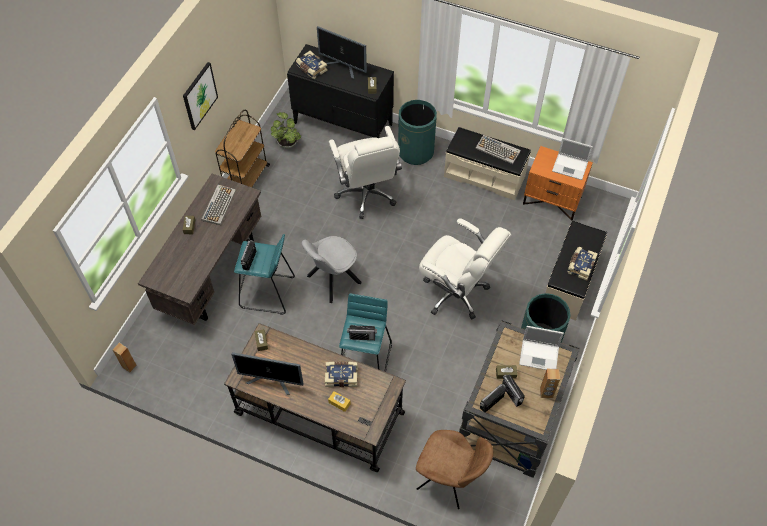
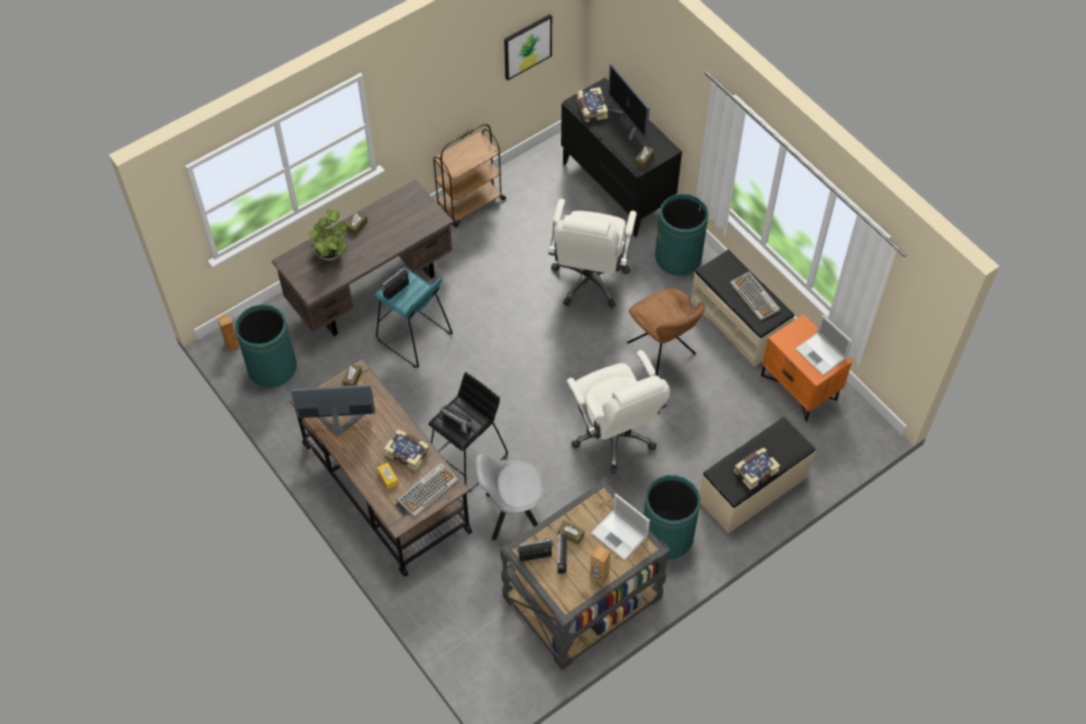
camera: 30 degrees right, 0 degrees up
(173, 368) = (272, 368): none -> green trash can
(199, 96) = (429, 89): picture -> picture (527, 46)
(218, 205) = (401, 216): keyboard -> keyboard (427, 490)
(272, 380) = (337, 422): monitor -> monitor turned 135 degrees clockwise
(287, 143) = (540, 182): potted plant -> potted plant (330, 252)
(332, 280) = (490, 357): grey chair -> grey chair (511, 513)
(365, 360) = (468, 458): turquoise stool -> black stool
(449, 480) = (472, 624): brown chair -> brown chair (662, 350)

